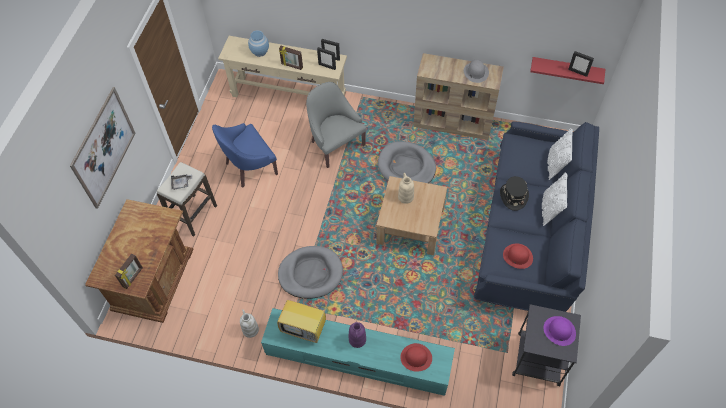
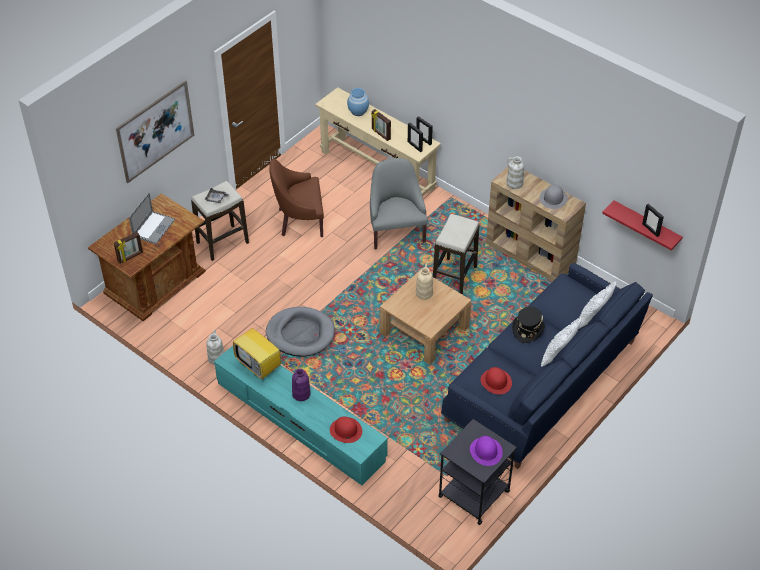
camera: 25 degrees right, 10 degrees down
(139, 237) = (154, 228): none -> laptop
(249, 167) = (299, 220): blue armchair -> brown armchair
(406, 167) = (454, 277): grey dog bed -> stool
(437, 71) = (514, 183): none -> white vase

